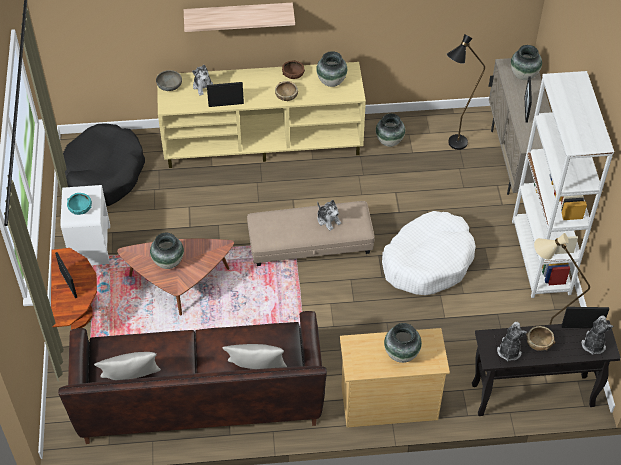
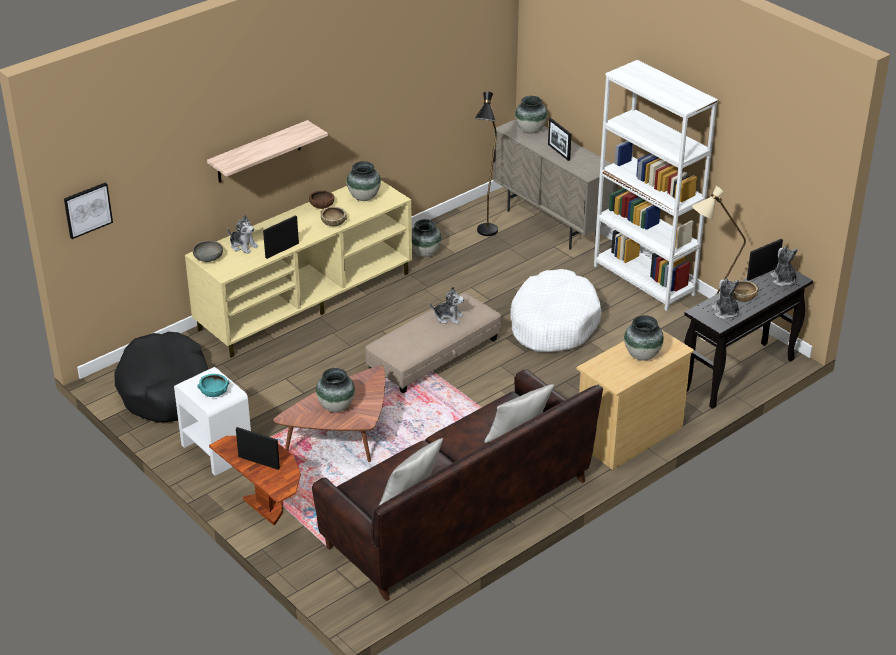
camera: 35 degrees left, 15 degrees down
(64, 18) = (87, 209): none -> picture

